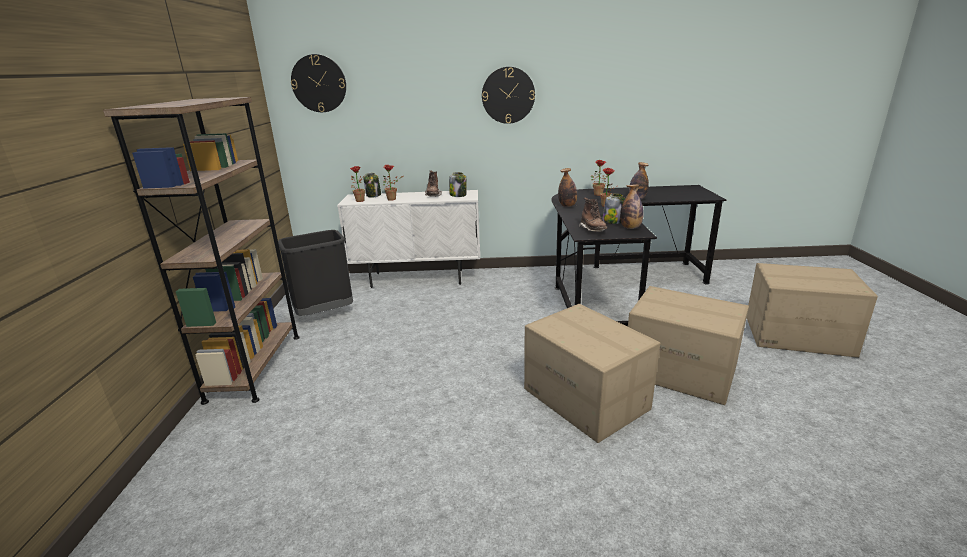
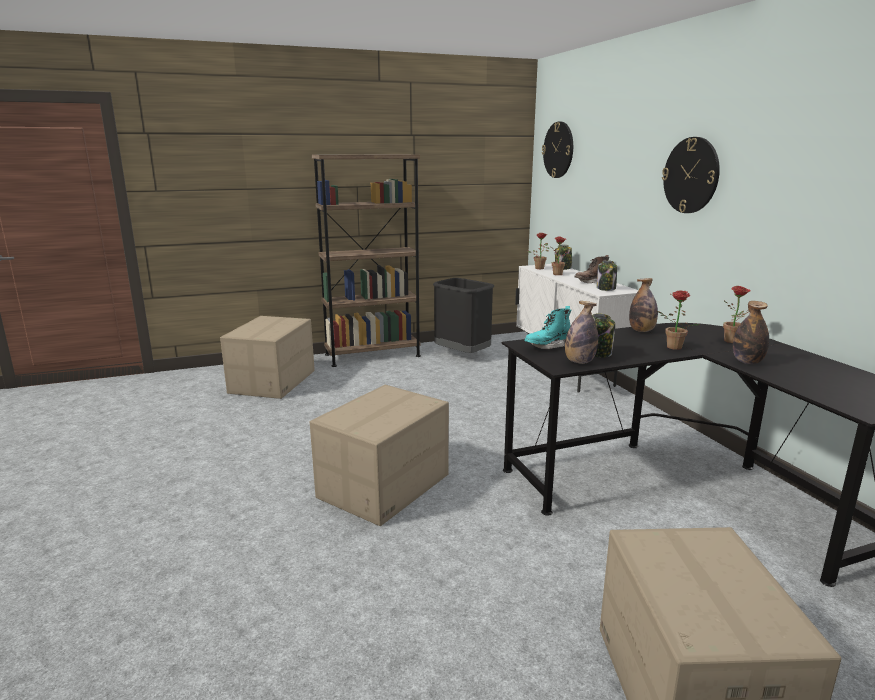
camera: 70 degrees right, 5 degrees down
(593, 230) = (547, 346): brown boot -> turquoise boot
(680, 371) = (473, 547): cardboard box -> cardboard box (273, 382)

